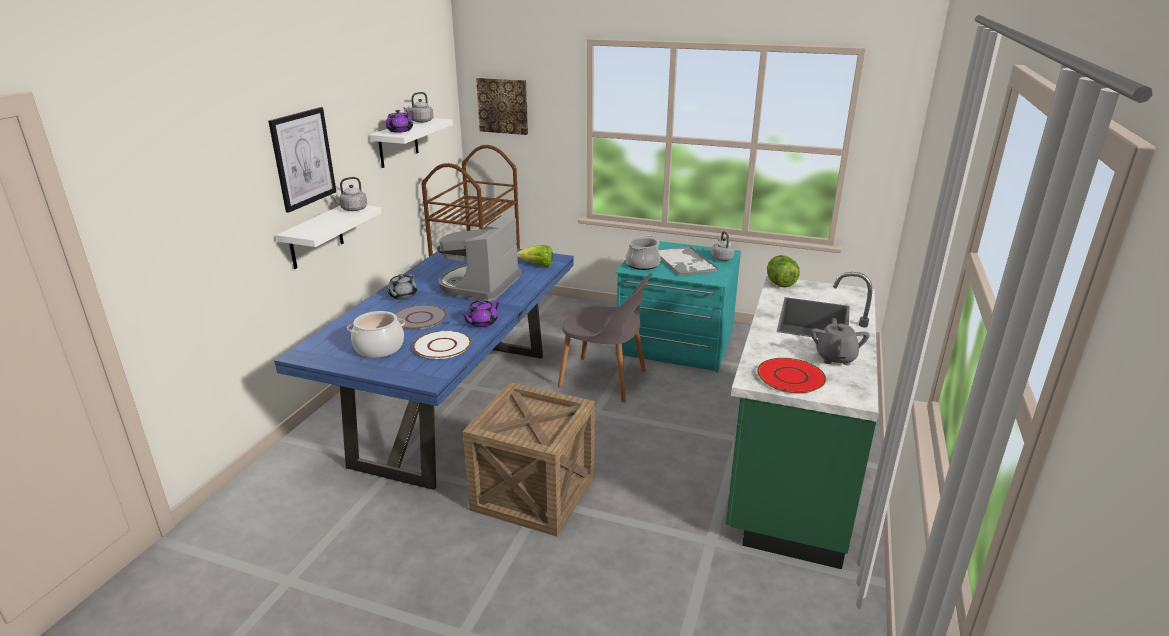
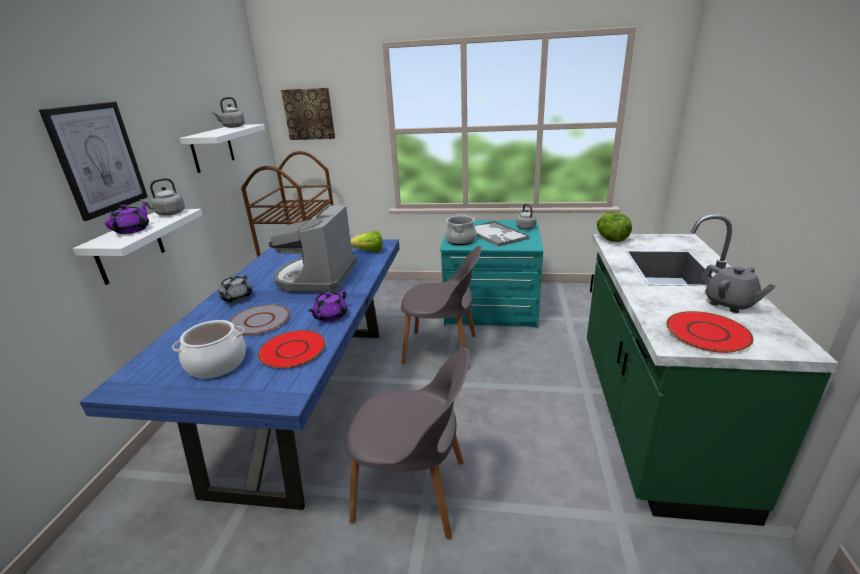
camera: 10 degrees left, 0 degrees up
(400, 130) = (212, 133): purple teapot -> purple teapot (133, 230)
(442, 346) = (292, 350): white plate -> red plate
(533, 493) = (414, 491): crate -> grey chair
(835, 358) = (729, 304): grey teapot -> grey teapot turned 150 degrees clockwise

